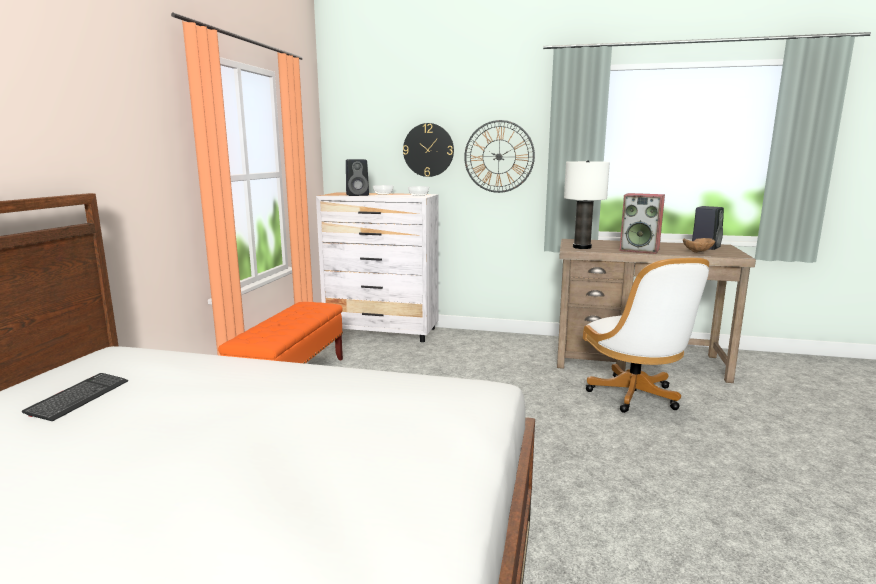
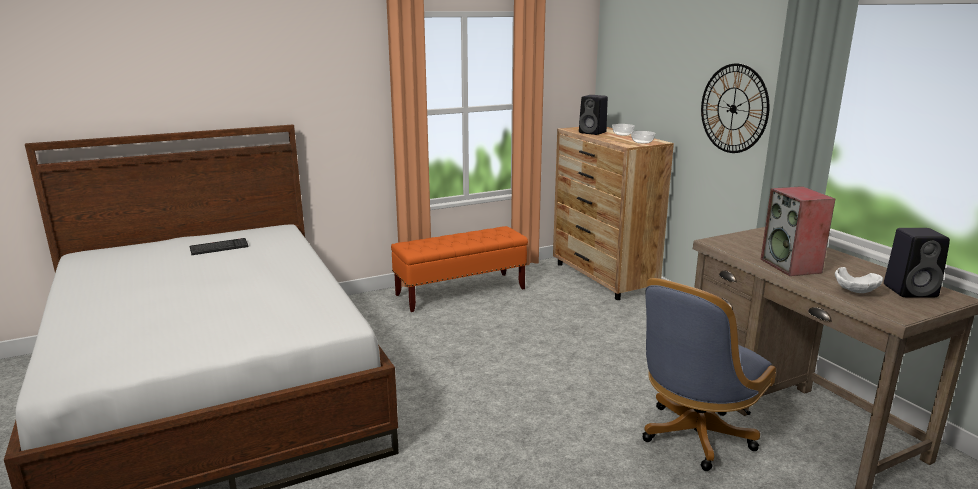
camera: 50 degrees right, 5 degrees up
(382, 331) = (603, 277): white dresser -> brown dresser
(428, 150) = (672, 91): wall clock -> none
(581, 247) = (735, 242): white table lamp -> none
(637, 399) = (692, 441): white office chair -> blue office chair
(698, 253) = (854, 293): brown bowl -> white bowl

